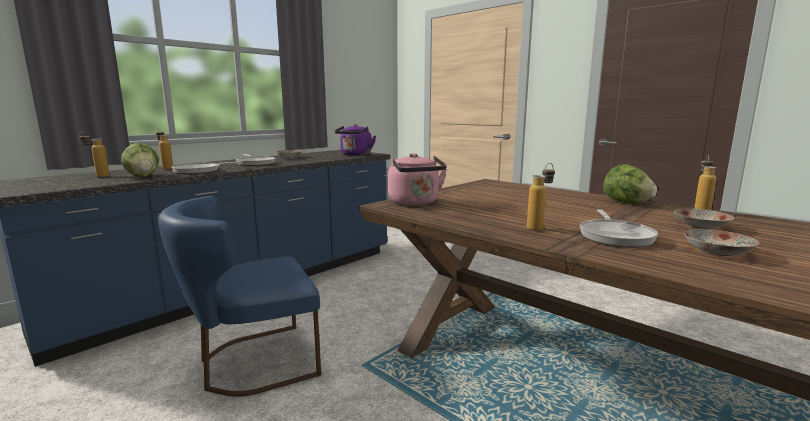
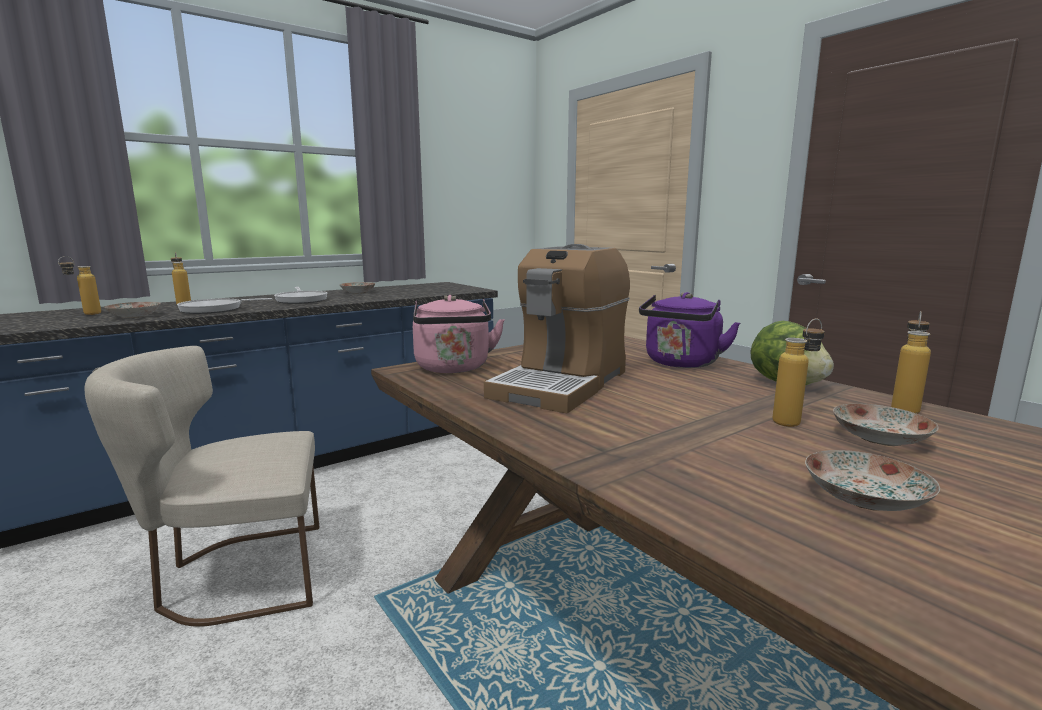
camera: 10 degrees right, 0 degrees up
(143, 177) = (135, 316): lettuce -> plate
(251, 363) = (235, 576): blue chair -> beige chair
(355, 155) = (448, 290): purple kettle -> purple kettle (681, 363)
(496, 208) = (561, 384): none -> coffee machine
(539, 227) = (590, 424): bottle -> bottle (793, 421)
(615, 236) = (702, 449): frying pan -> none

